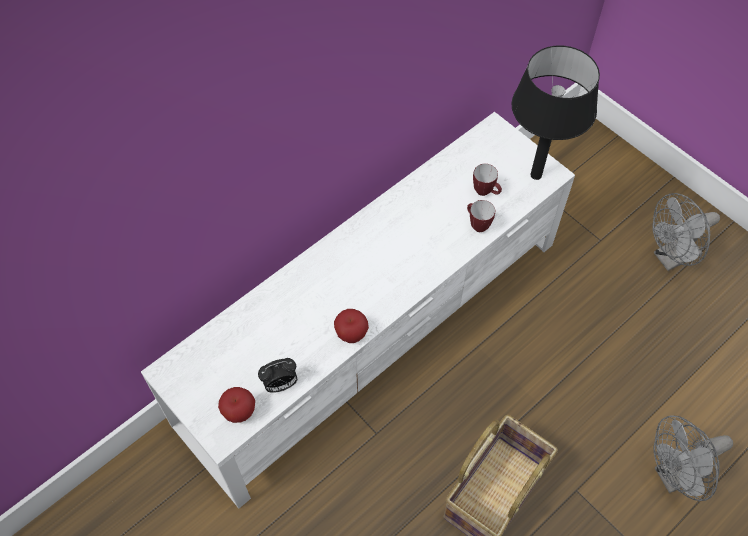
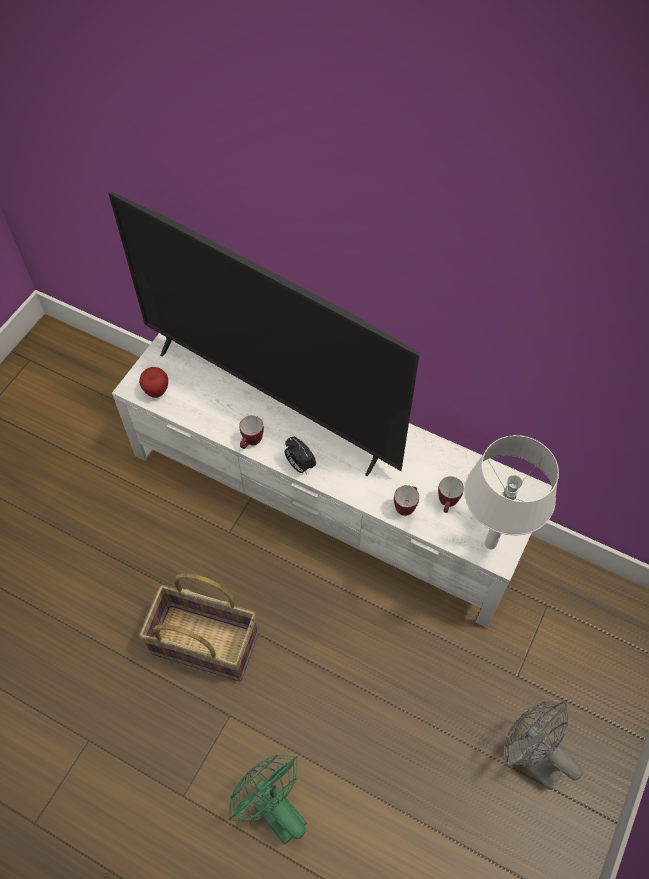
camera: 70 degrees right, 0 degrees up
(280, 384) = (189, 409): alarm clock -> alarm clock (299, 465)
(305, 301) = (270, 400): none -> television
(351, 335) = (251, 443): apple -> mug
(536, 175) = (491, 544): black table lamp -> white table lamp
(674, 476) = (273, 808): grey fan -> green fan

